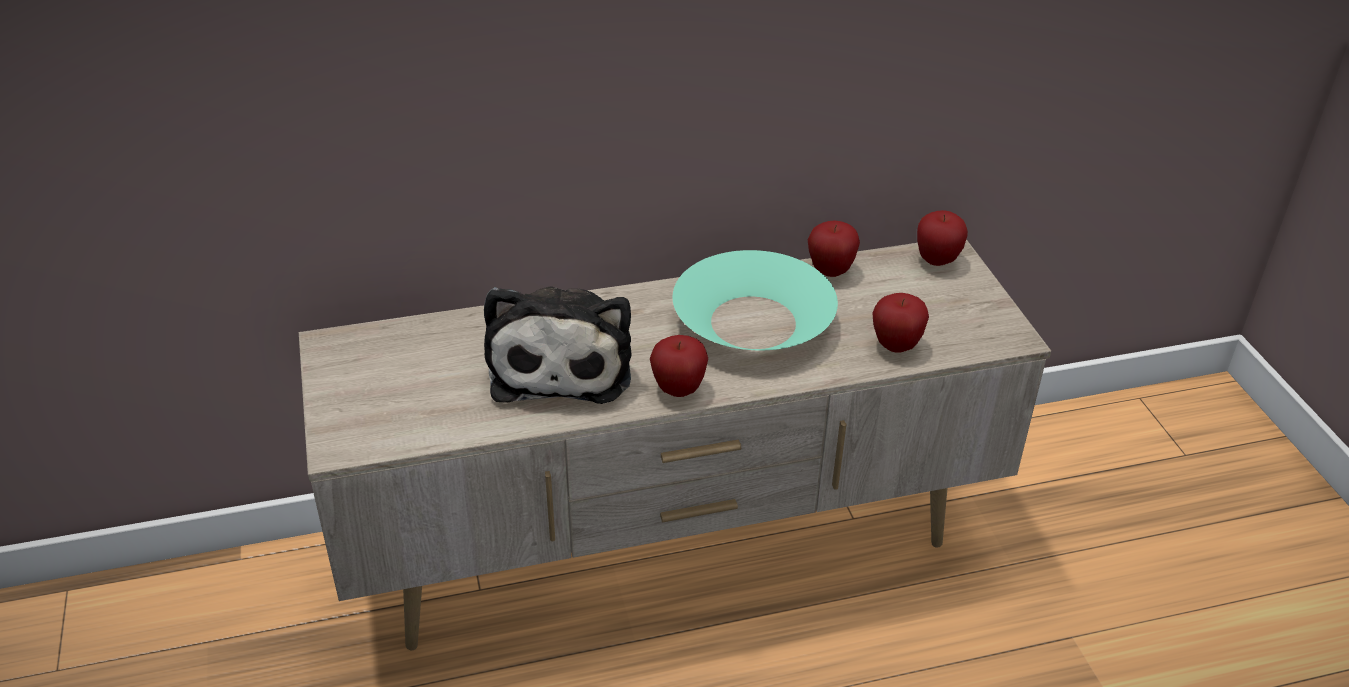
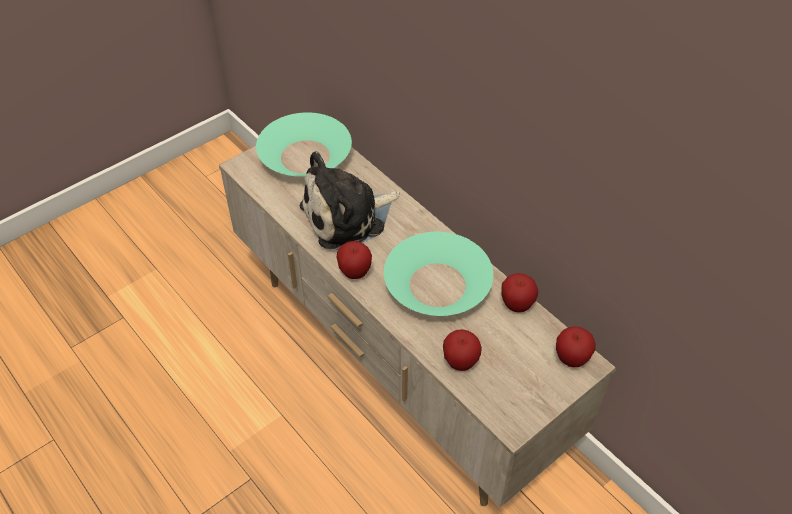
camera: 65 degrees right, 10 degrees up
(387, 368) = (305, 156): none -> turquoise bowl

